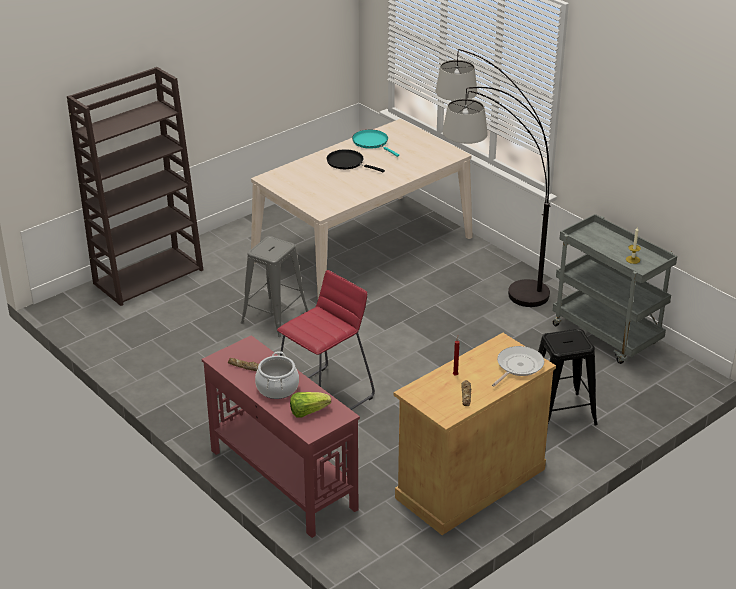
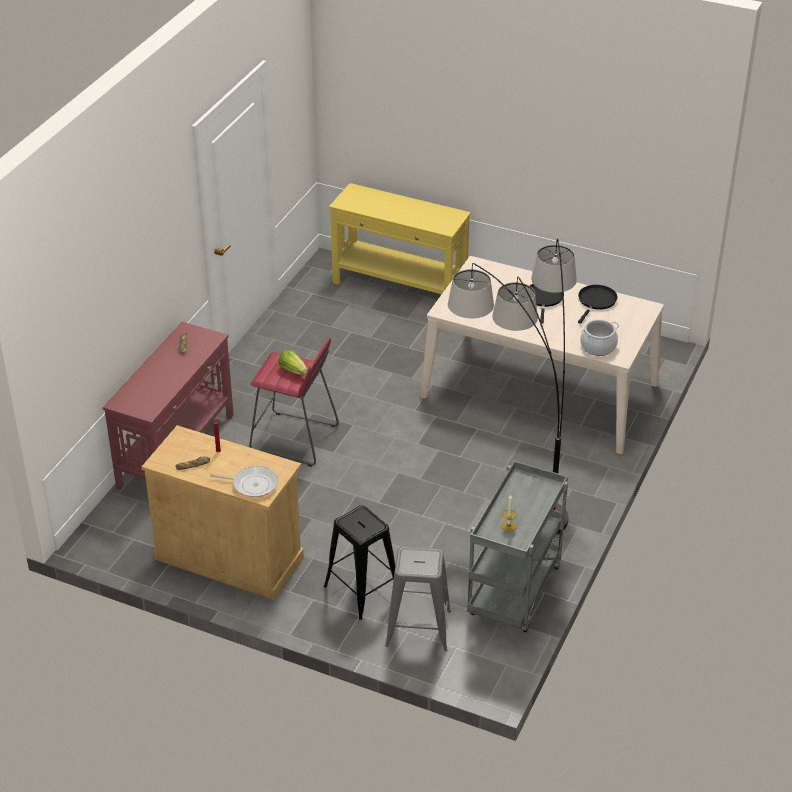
camera: 65 degrees right, 5 degrees up
(149, 276) = (400, 286): brown bookcase -> yellow console table
(274, 317) = (390, 374): grey stool -> grey stool (418, 628)
(277, 388) = (164, 370): cooking pot -> cooking pot (598, 347)
(308, 412) = (142, 394): lettuce -> lettuce (293, 370)
(372, 143) = (596, 301): turquoise frying pan -> black frying pan

